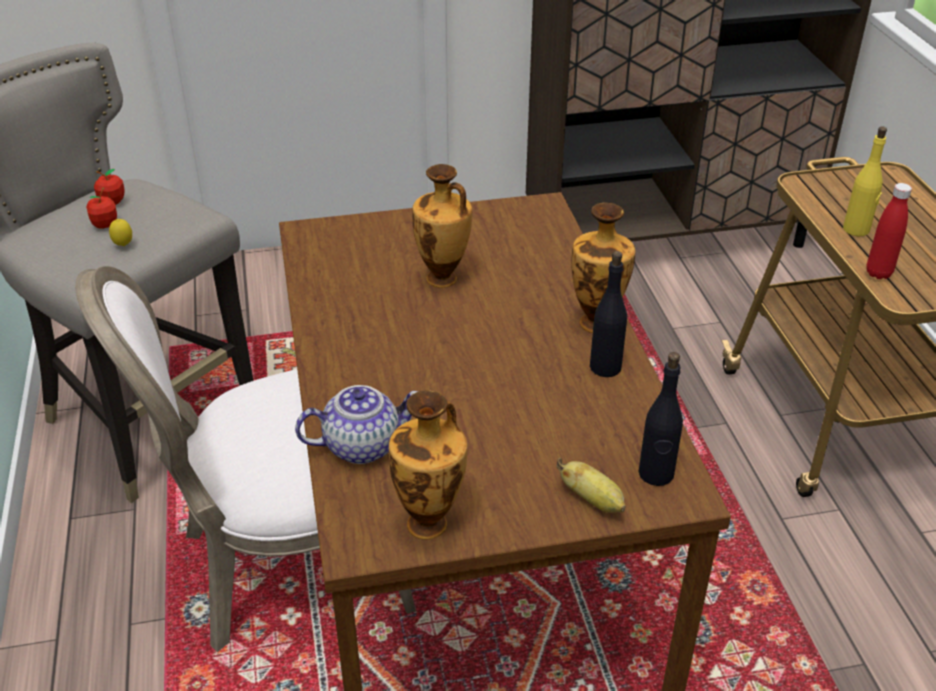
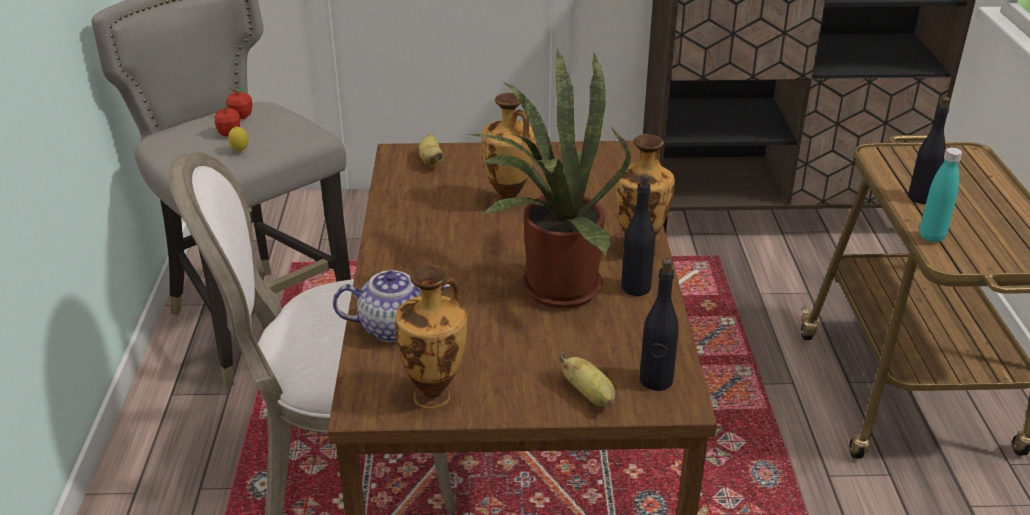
camera: 10 degrees right, 5 degrees down
(345, 238) = (431, 161): none -> banana
(518, 377) = (552, 287): none -> potted plant
(856, 229) = (921, 198): yellow bottle -> black bottle
(878, 273) = (931, 236): red bottle -> turquoise bottle

